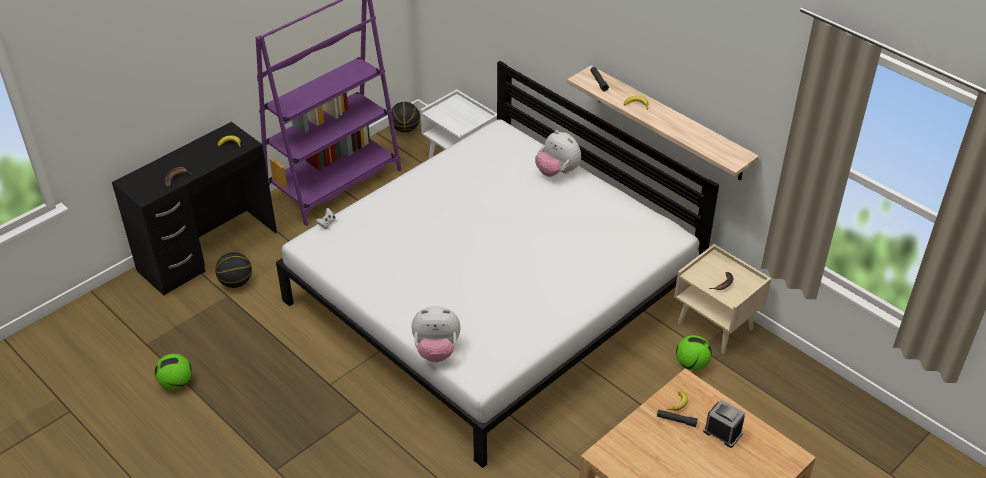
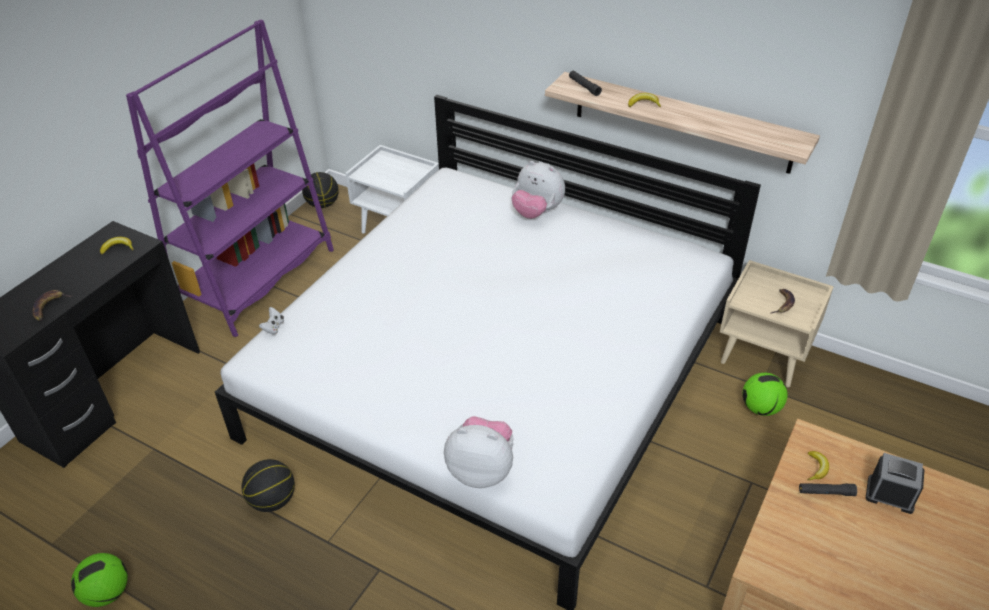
camera: 15 degrees left, 0 degrees up
(236, 282) = (162, 428): basketball -> basketball (273, 500)
(436, 350) = (482, 470): plush toy -> plush toy turned 150 degrees counterclockwise

